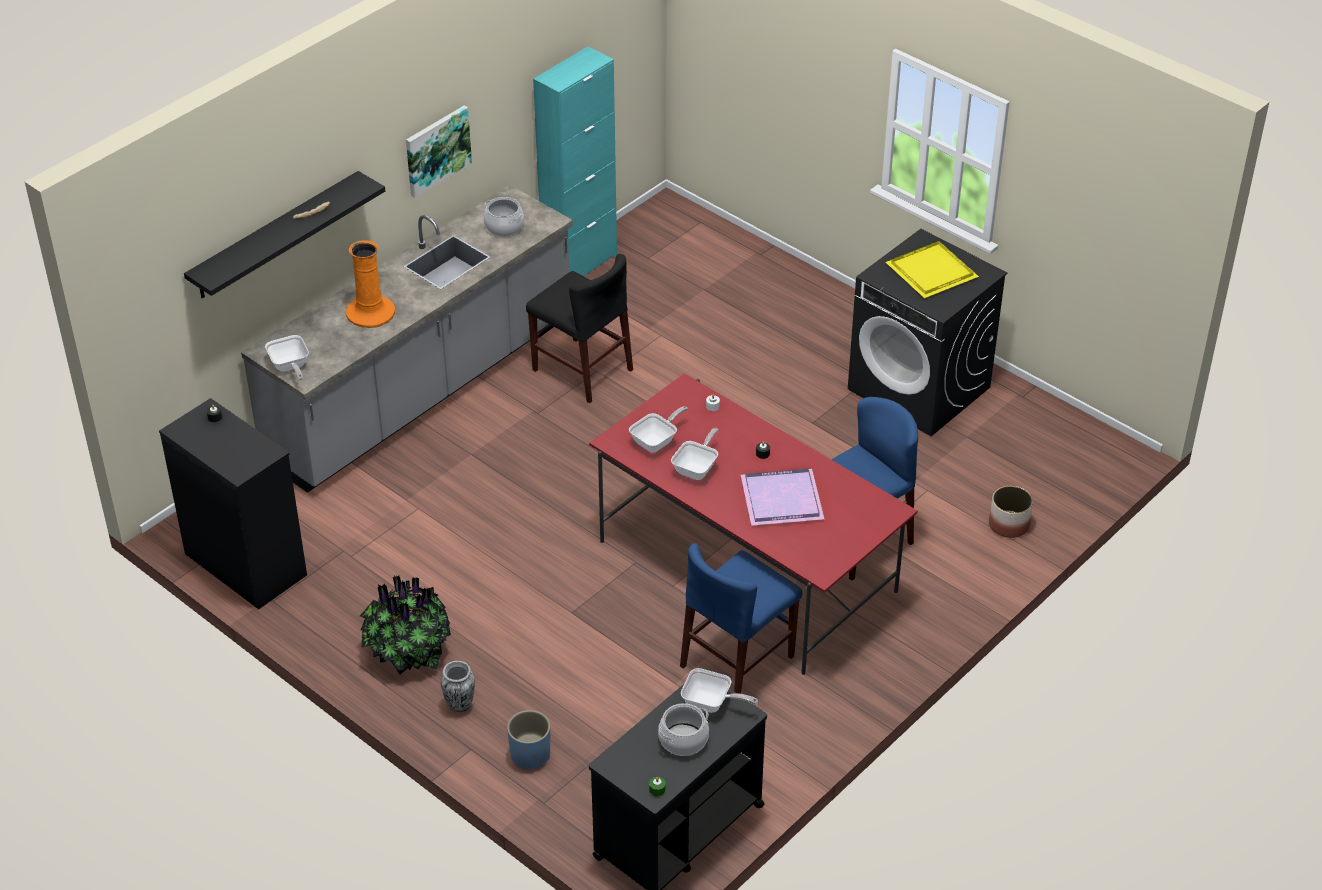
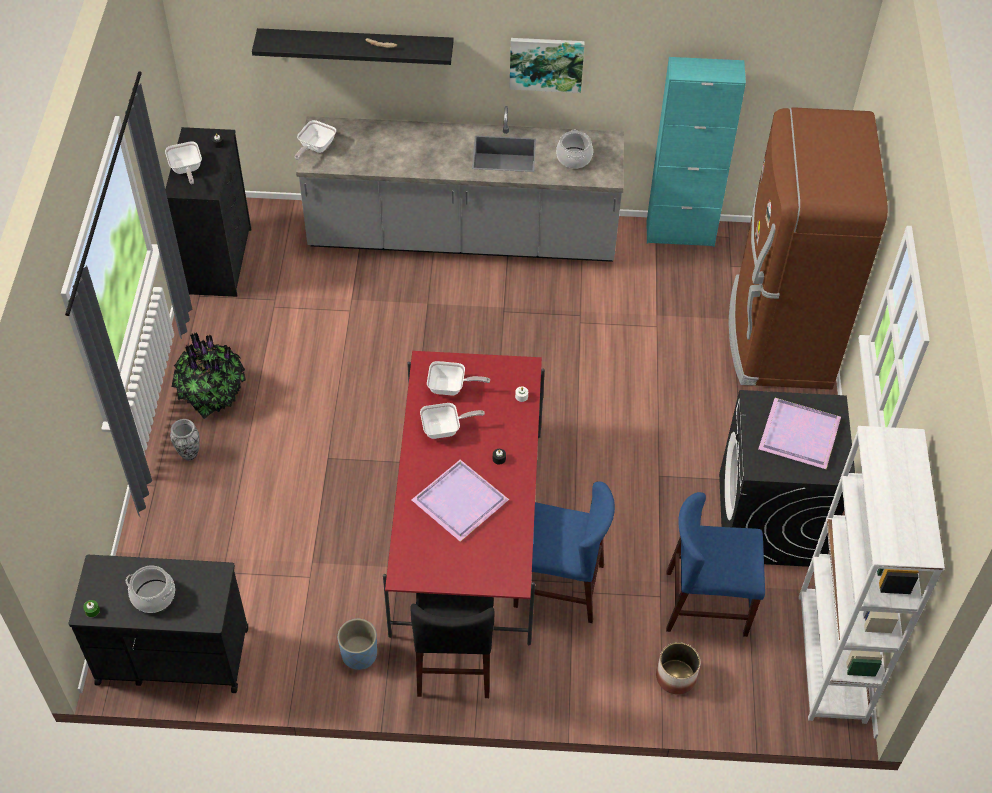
camera: 50 degrees right, 10 degrees up
(370, 313) = (409, 150): orange vase -> none
(530, 755) = (175, 522): blue planter -> blue planter (359, 654)
(582, 370) = (572, 307): black chair -> black chair (454, 659)
(711, 704) = (203, 590): frying pan -> frying pan (186, 170)
(737, 661) = (366, 586): blue chair -> blue chair (706, 603)
(749, 276) = (779, 335): none -> brown fridge
(933, 272) = (800, 436): yellow tray -> purple tray
(1073, 432) = (831, 658): none -> white bookcase

